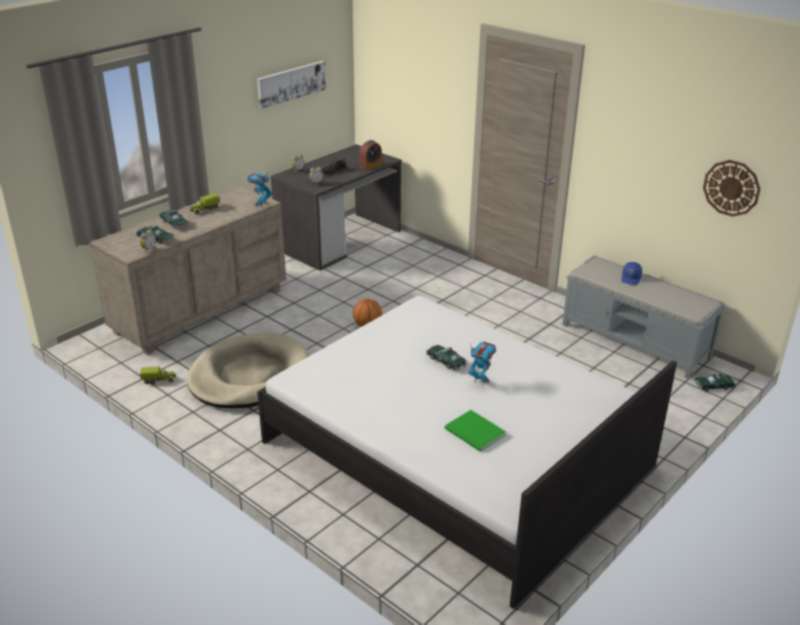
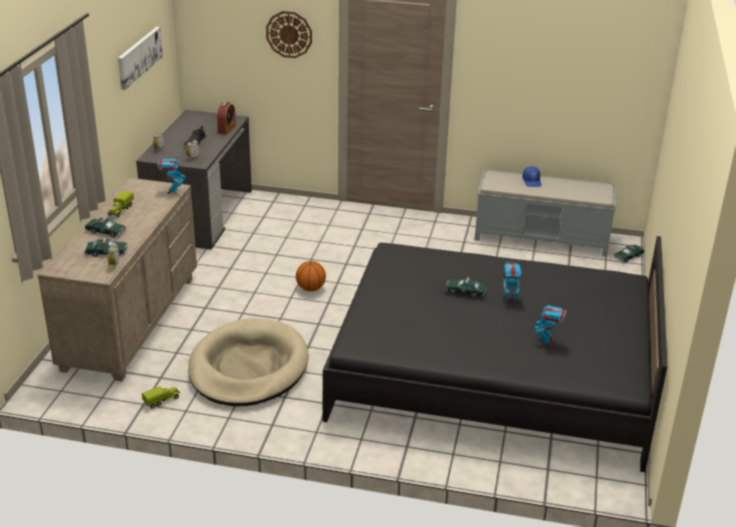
camera: 30 degrees left, 0 degrees up
(456, 453) = (493, 373): white bed -> black bed
(475, 433) = (547, 341): green book -> toy robot
(731, 188) = (613, 83): wall clock -> wall clock (289, 34)

